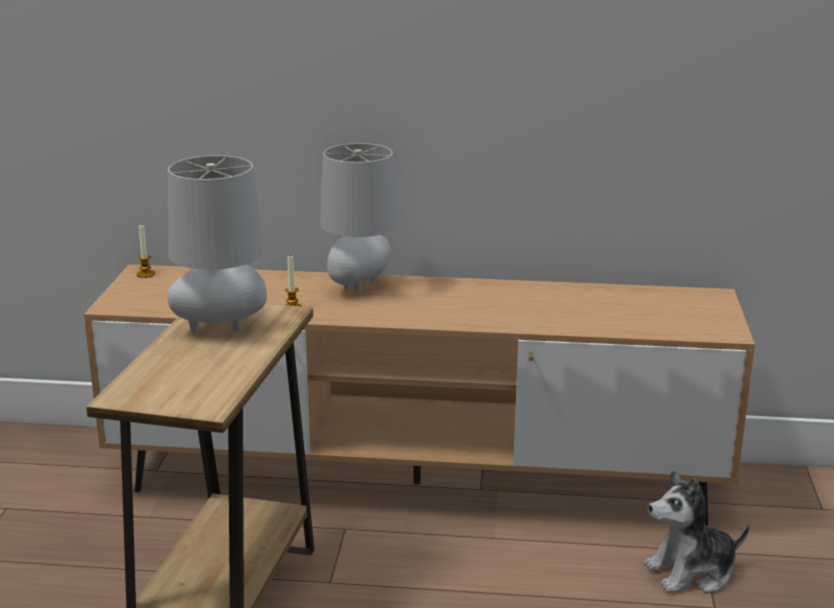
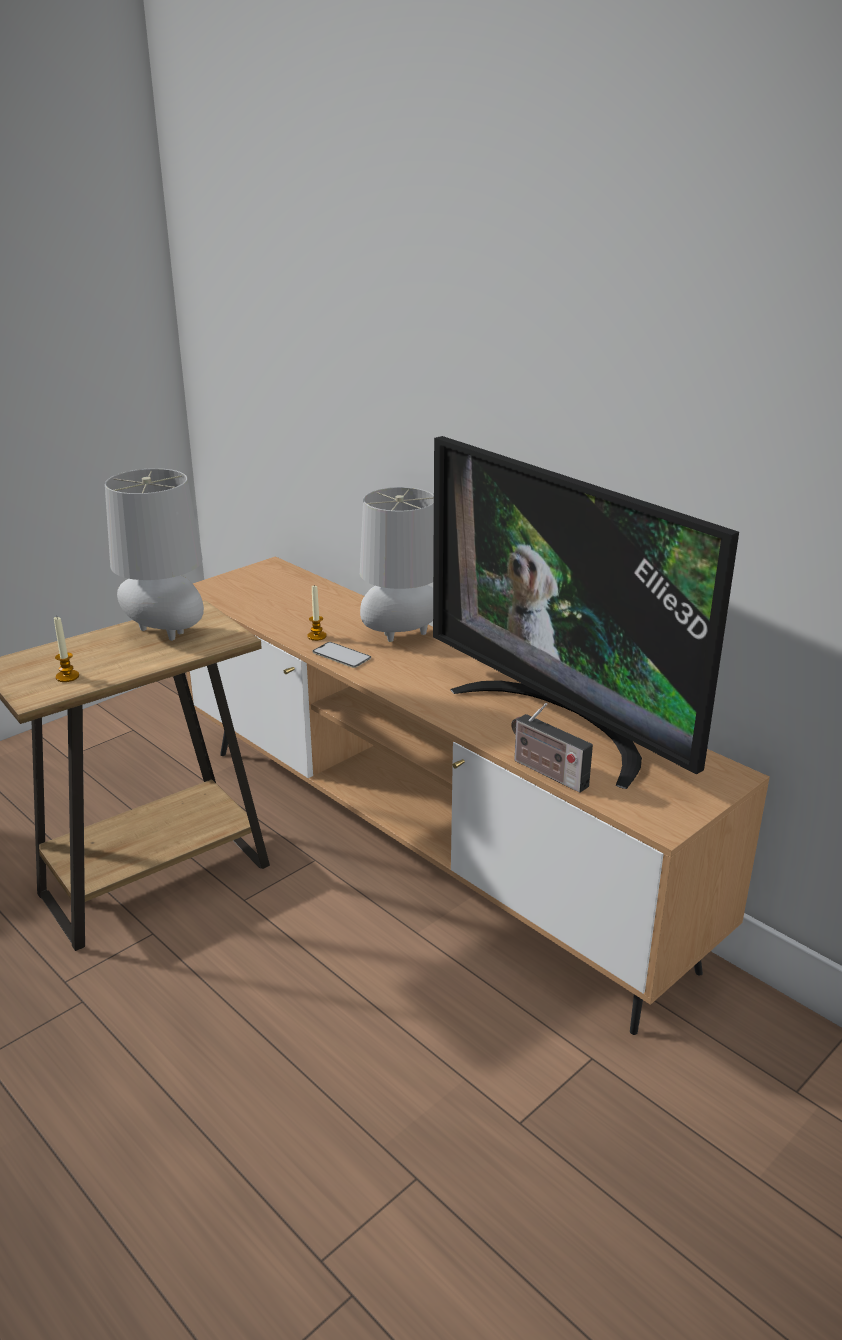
camera: 40 degrees right, 5 degrees up
(145, 274) = (270, 569): candle -> candle (67, 676)
(339, 314) = (341, 655): none -> phone
(572, 301) = (562, 722): none -> television
(616, 332) = (546, 772): none -> radio
(691, 573) = (547, 1073): plush toy -> none

